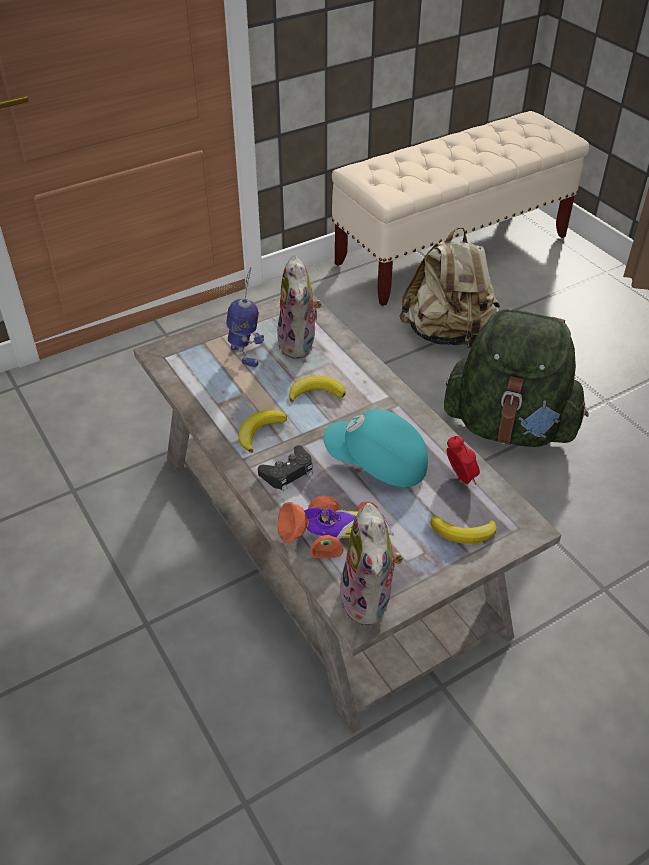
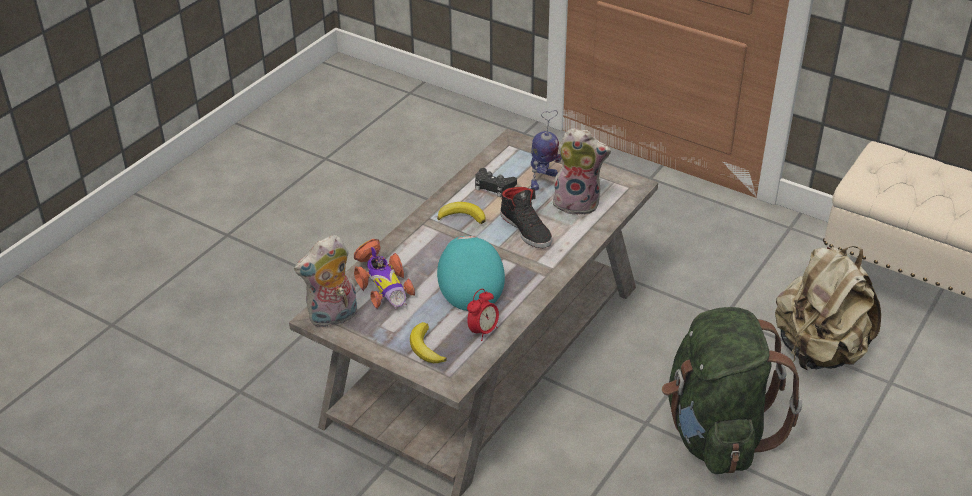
camera: 65 degrees right, 5 degrees down
(288, 473) = (429, 243): black game controller -> black game controller (493, 186)
(300, 345) = (578, 203): plush toy -> plush toy turned 135 degrees counterclockwise
(316, 392) = (526, 229): banana -> black shoe

